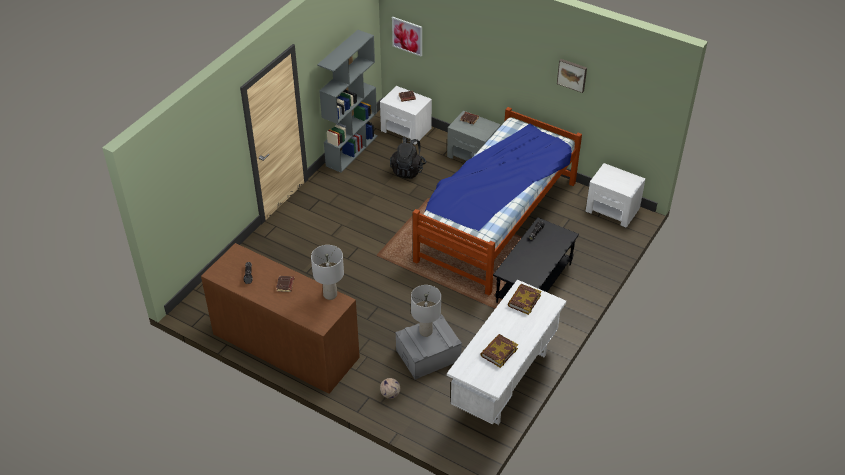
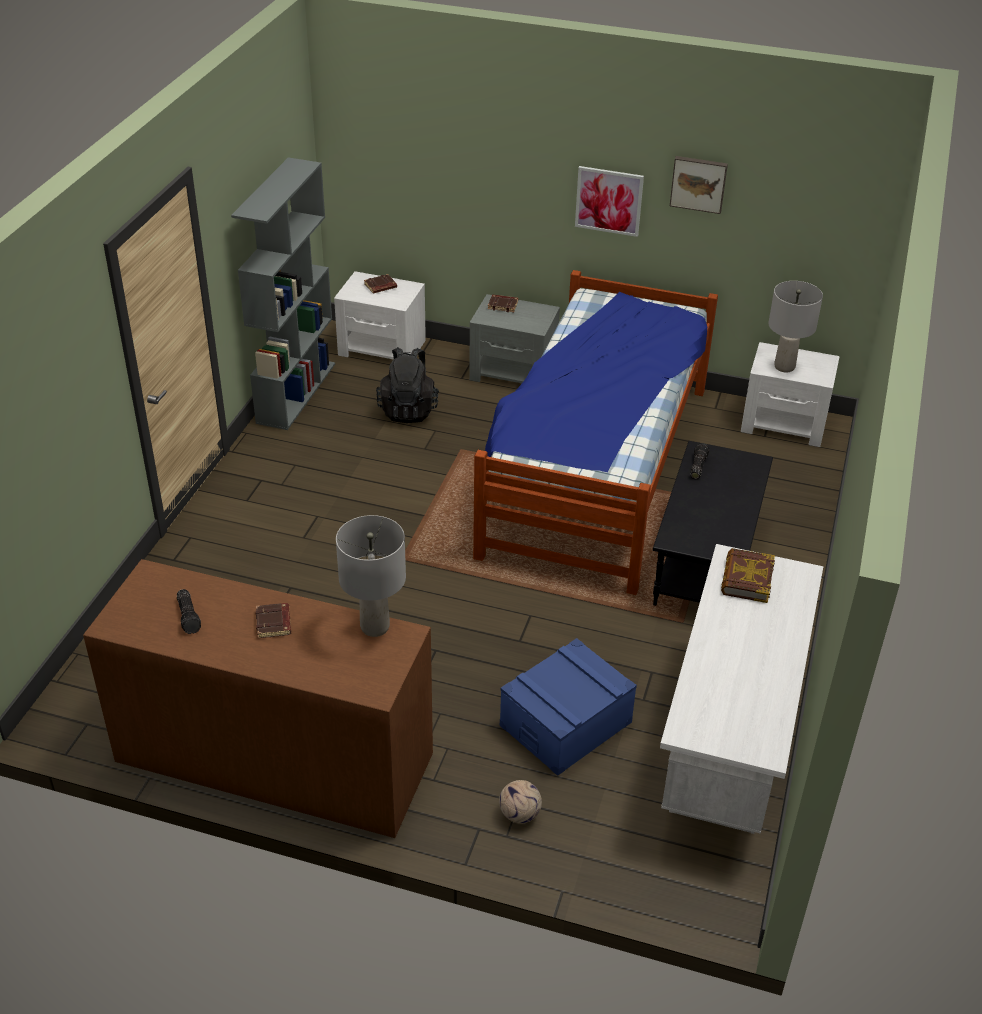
camera: 15 degrees left, 5 degrees down
(407, 36) = (372, 170): picture -> picture (609, 201)
(425, 332) = (559, 677): grey table lamp -> grey table lamp (784, 367)
(428, 355) = (565, 724): grey storage box -> blue storage box
(498, 352) = (744, 683): book -> none

